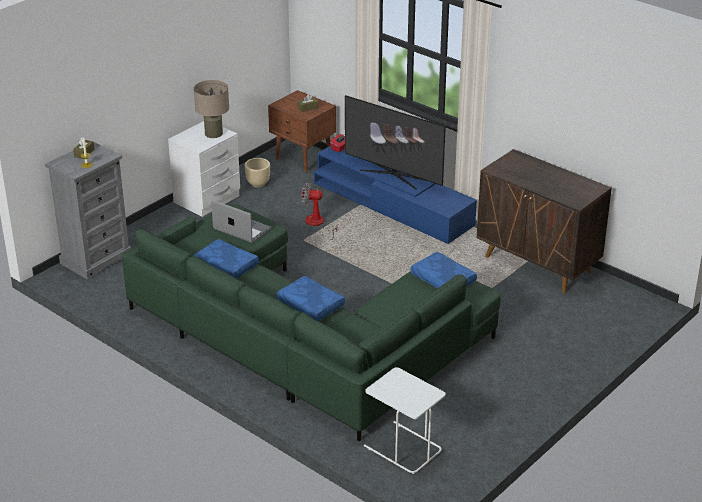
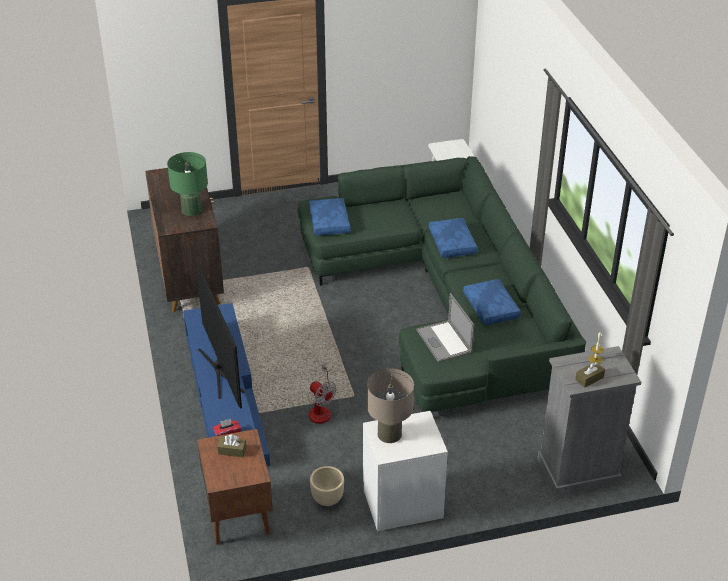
camera: 145 degrees left, 5 degrees up
(520, 173) = (191, 210): none -> green table lamp

